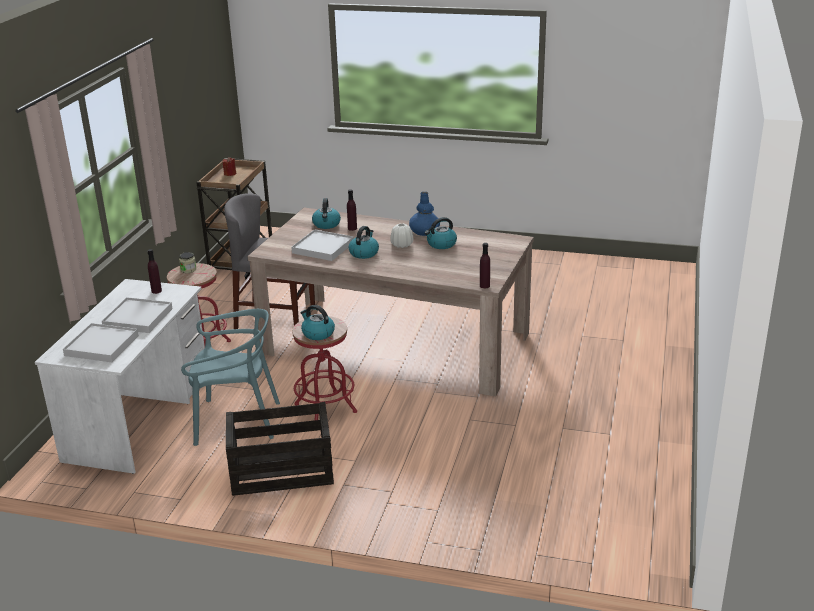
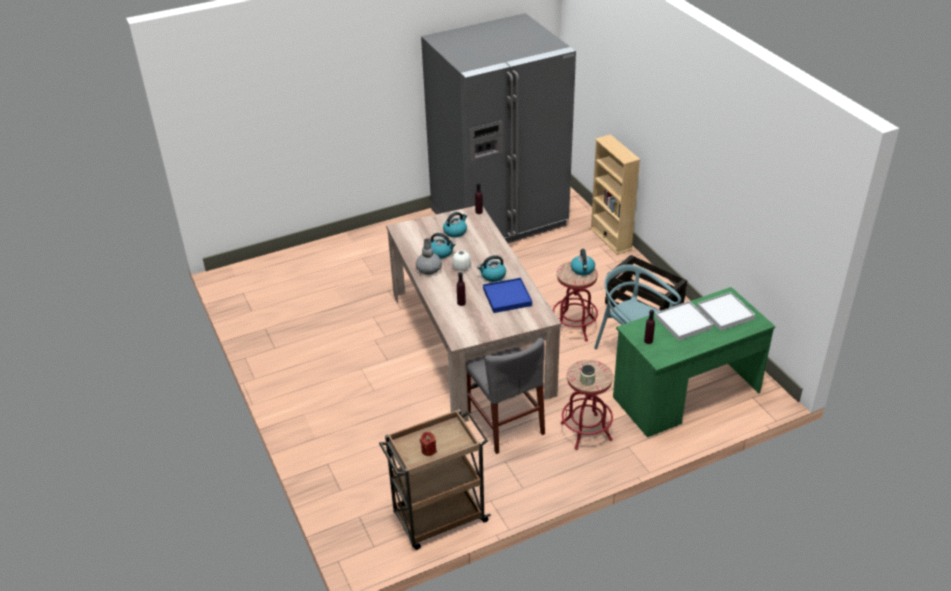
camera: 130 degrees left, 10 degrees up
(139, 418) = (685, 395): white desk -> green desk
(323, 248) = (507, 297): white tray -> blue tray
(326, 224) = (469, 319): kettle -> kettle (455, 232)
(424, 231) = (429, 269): blue vase -> grey vase
(441, 530) = (610, 238): none -> beige bookcase
(605, 462) = (498, 218): none -> grey fridge

